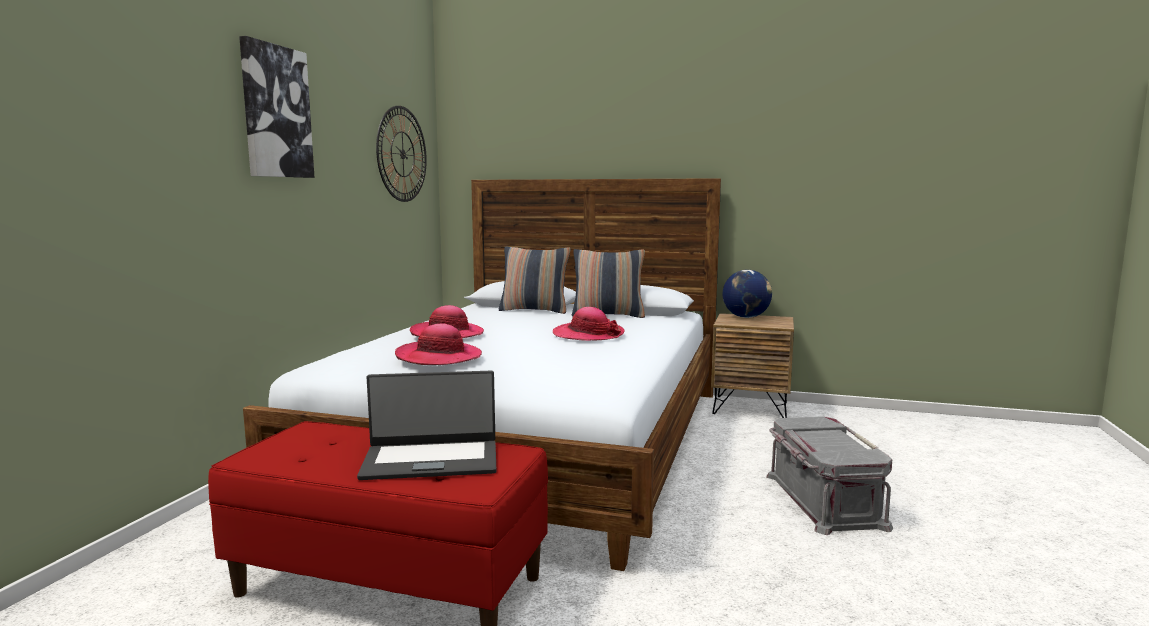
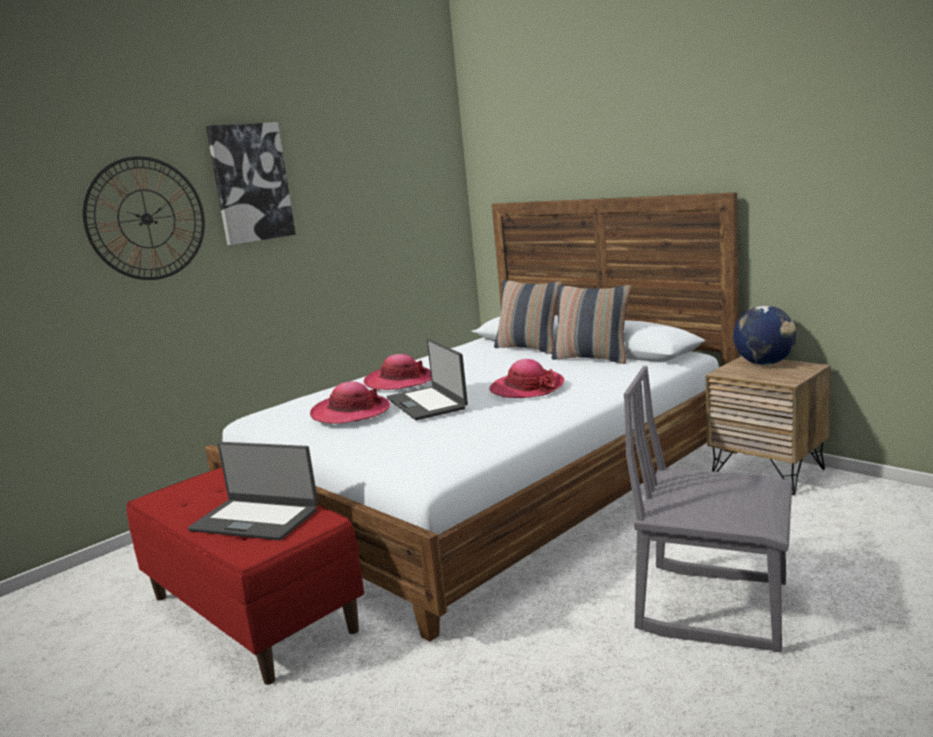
camera: 30 degrees right, 5 degrees up
(402, 154) = (412, 188): wall clock -> wall clock (146, 219)
(510, 347) = (427, 403): none -> laptop
(822, 500) = (713, 606): grey storage box -> grey chair

